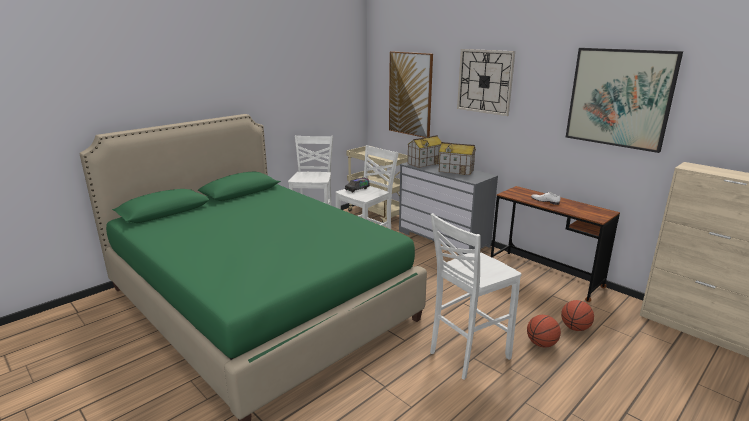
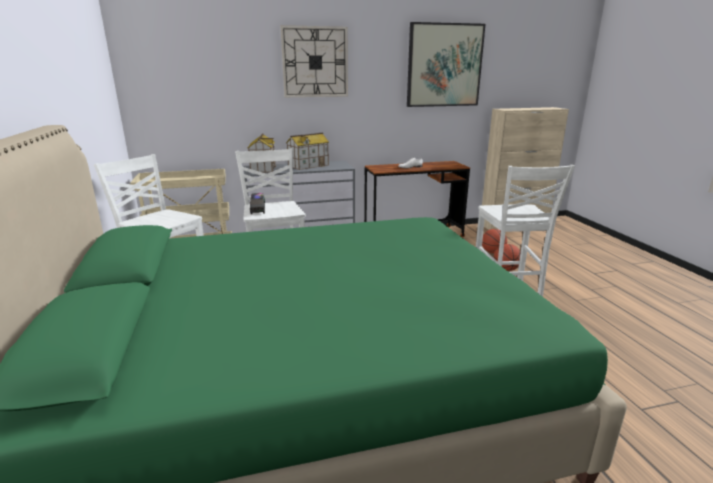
camera: 60 degrees left, 0 degrees up
(410, 94) = (206, 88): picture -> none

